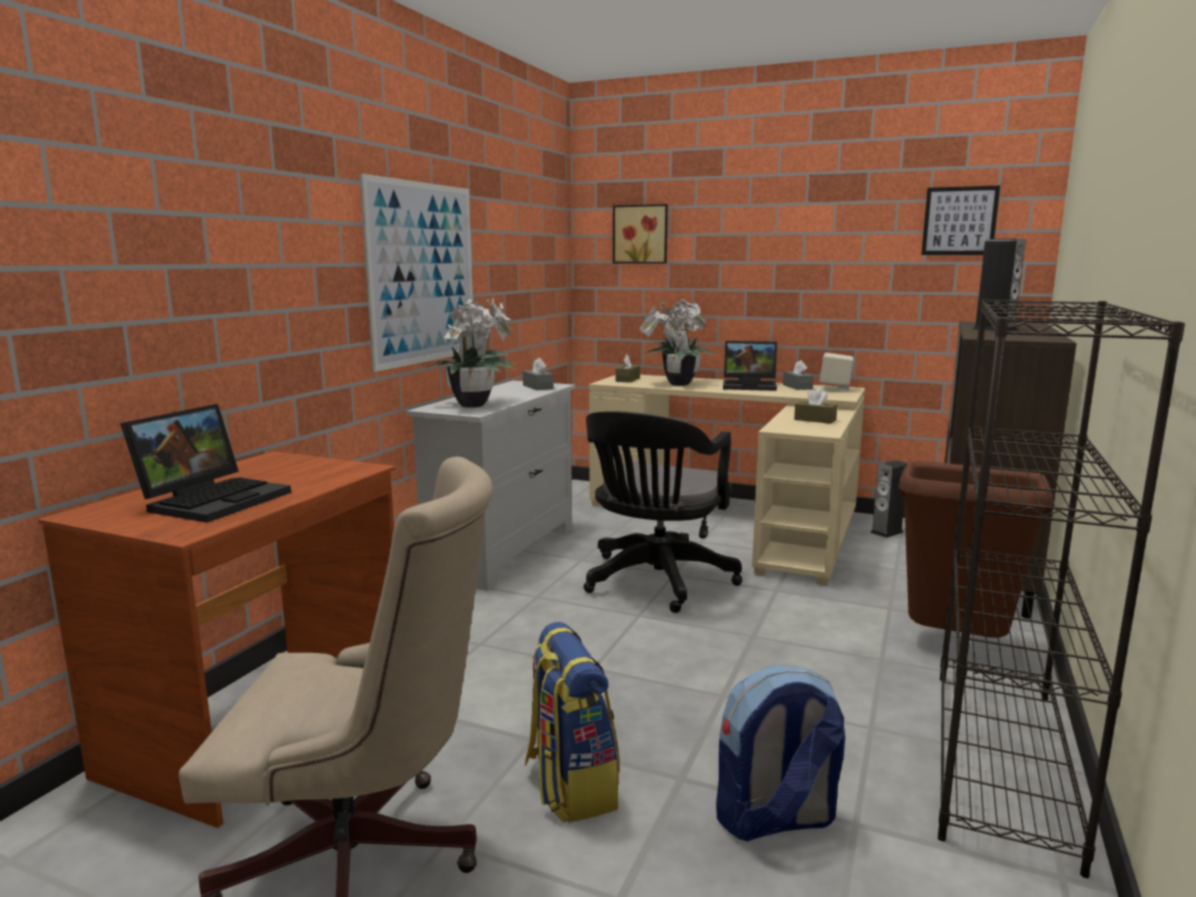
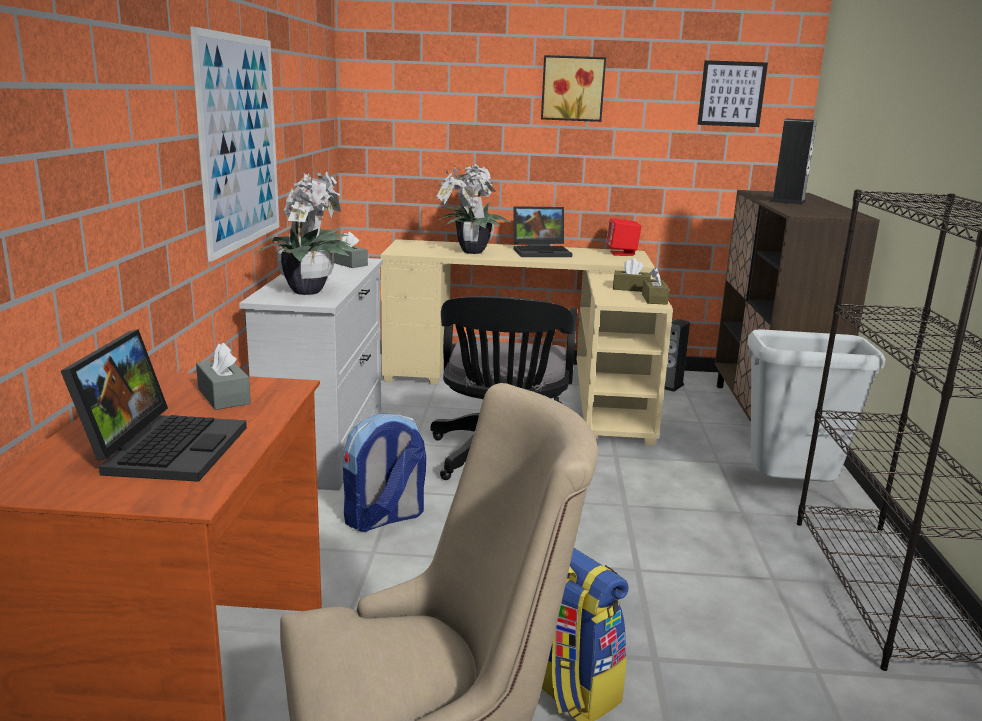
camera: 20 degrees left, 5 degrees up
(627, 380) = (415, 248): brown tissue box -> brown tissue box (654, 299)
(641, 234) = (418, 91): picture -> picture (572, 88)
(775, 820) = (755, 681): backpack -> backpack (384, 518)
(797, 387) = (586, 252): grey tissue box -> grey tissue box (224, 396)
(835, 389) = (622, 253): beige speaker -> red speaker
(953, 647) = (789, 492): brown trash can -> grey trash can

